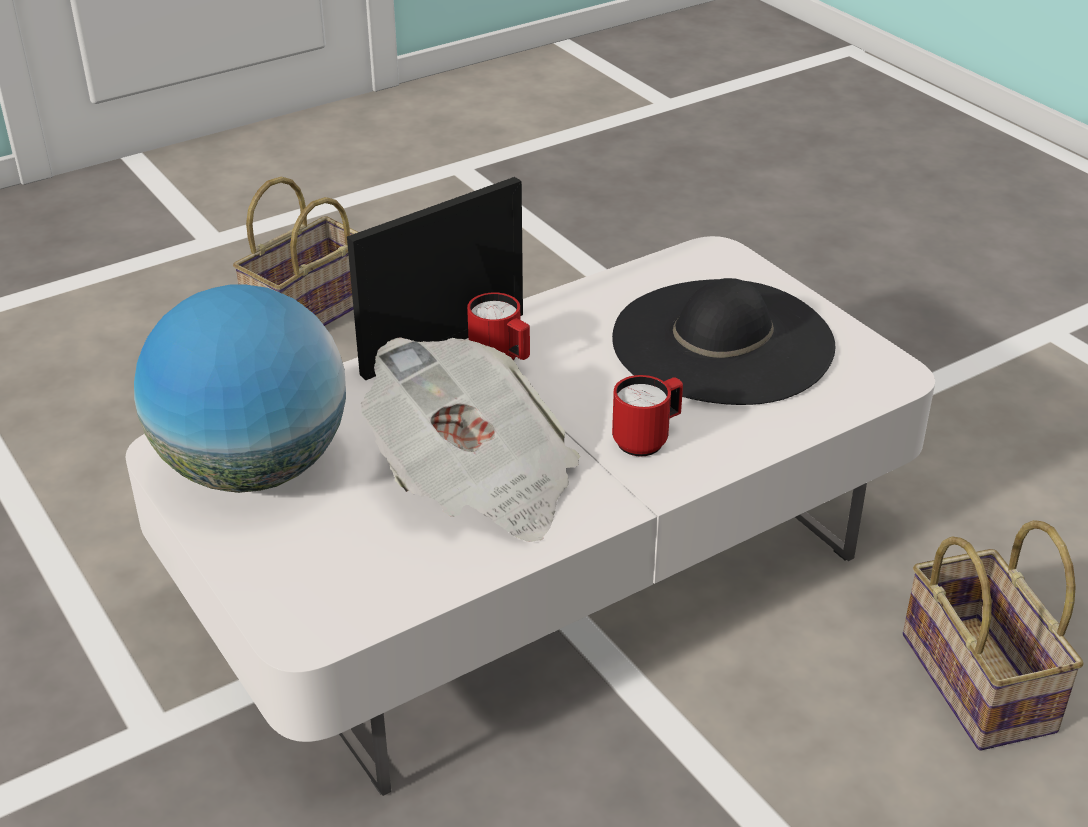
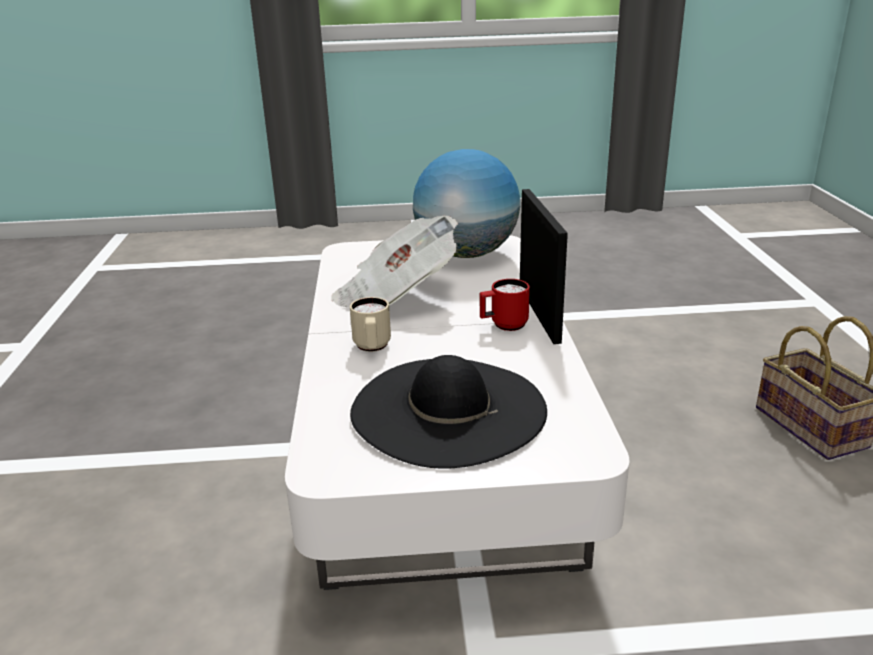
camera: 120 degrees right, 10 degrees down
(647, 440) = (372, 348): red mug -> beige mug
(982, 685) = (157, 591): basket -> none

